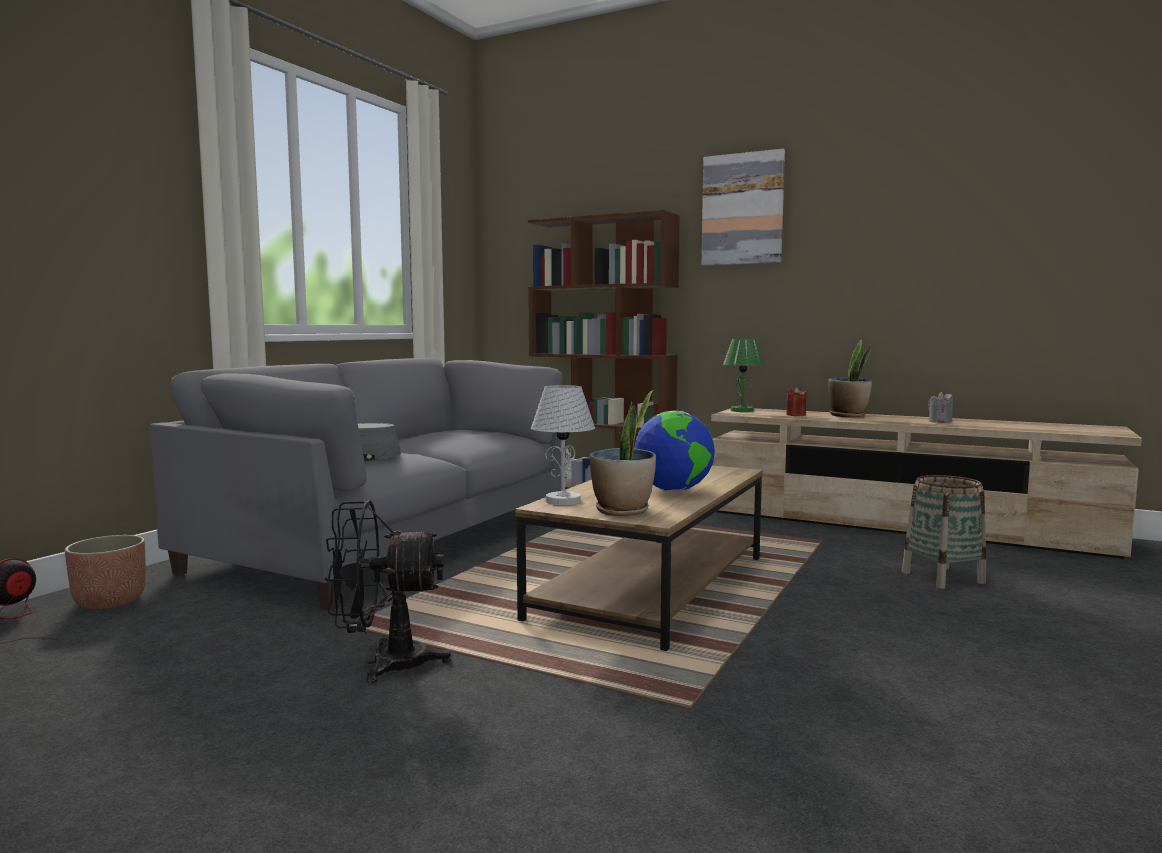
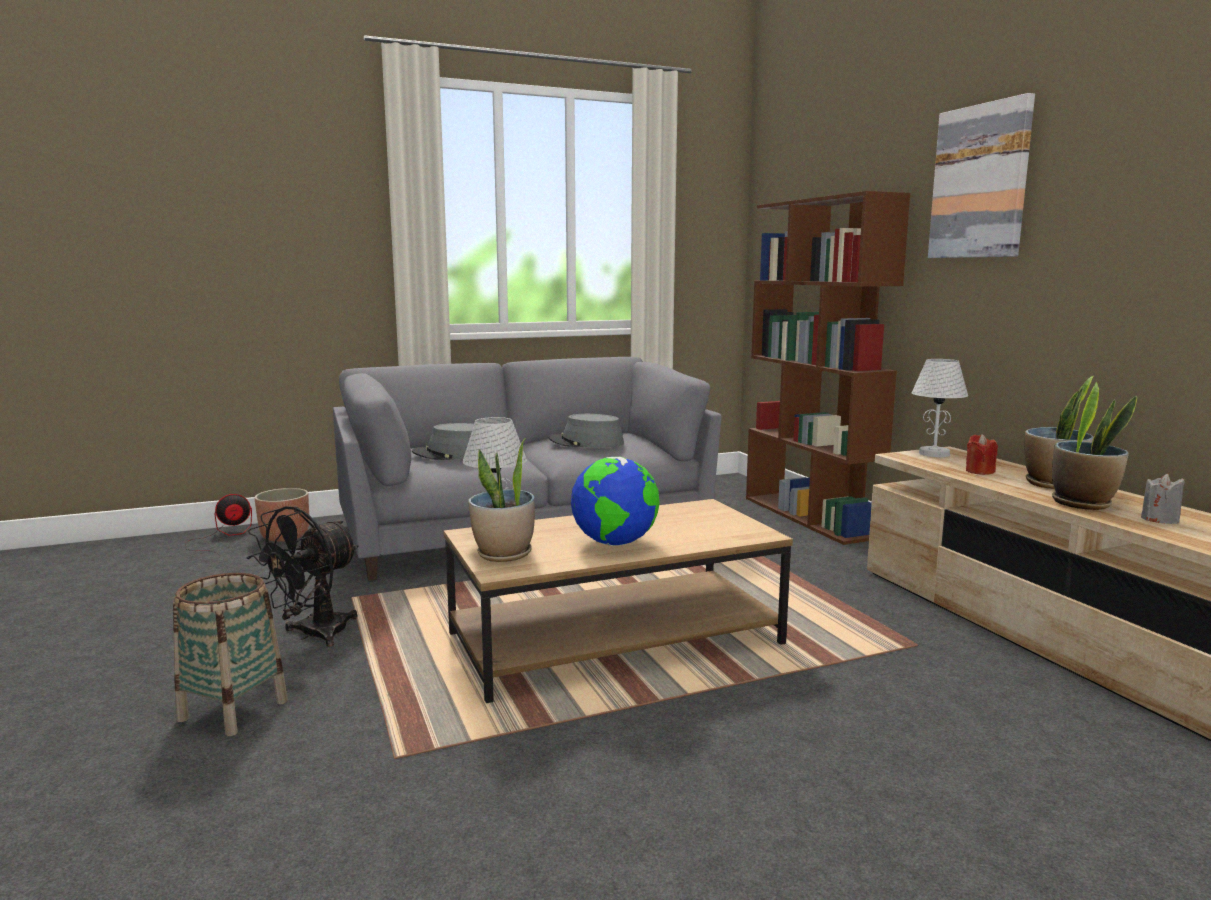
camera: 40 degrees right, 5 degrees up
(384, 663) = (313, 635): black fan -> black fan turned 90 degrees counterclockwise
(453, 436) = (586, 442): none -> grey hat
(742, 411) = (934, 454): green table lamp -> white table lamp
(890, 420) = (1083, 503): none -> potted plant
(942, 577) = (965, 743): basket -> basket (233, 710)

